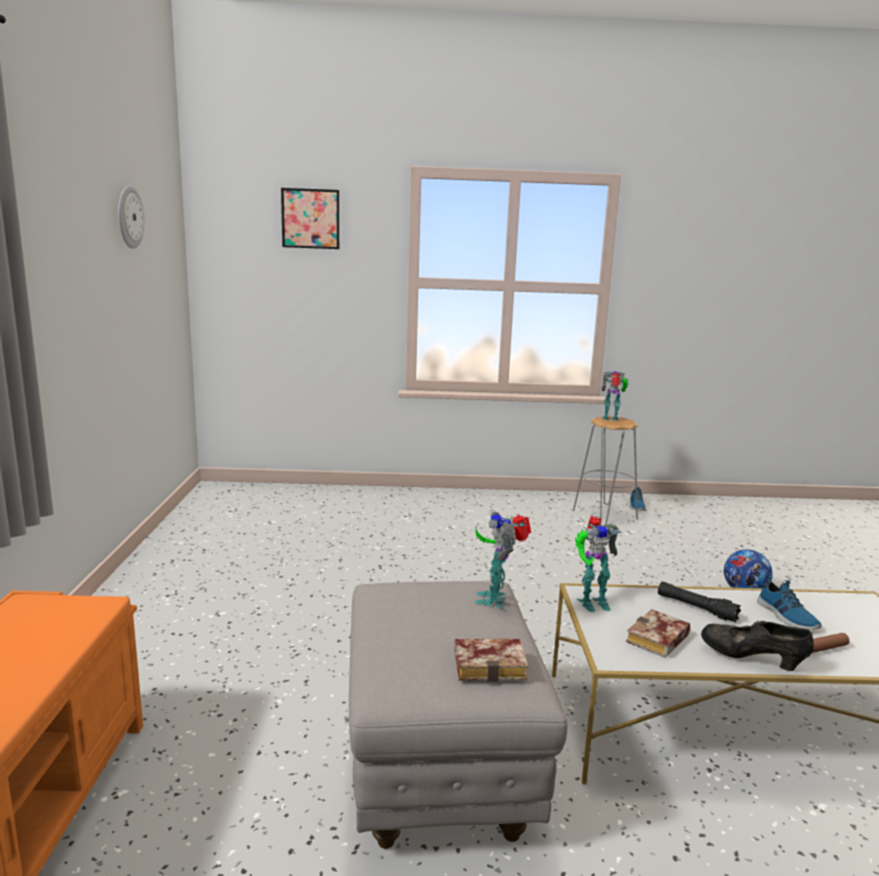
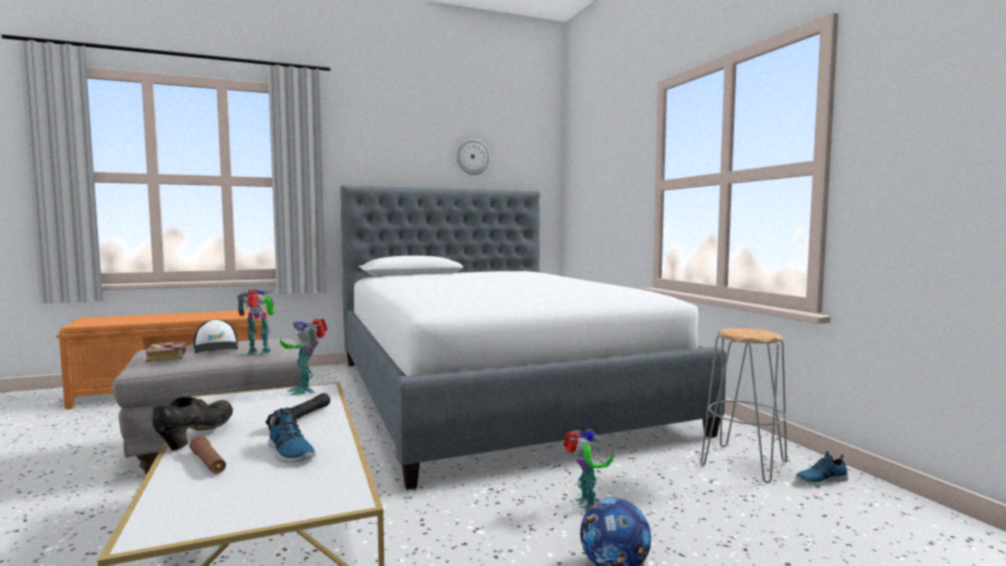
camera: 70 degrees right, 10 degrees down
(310, 218) = (609, 144): picture -> none
(363, 555) = (494, 393): none -> bed
(444, 629) = (216, 347): none -> cap
(611, 419) = (753, 331): toy robot -> toy robot (587, 505)
(658, 641) = (237, 409): book -> none
(786, 616) = (289, 452): shoe -> shoe turned 90 degrees counterclockwise

